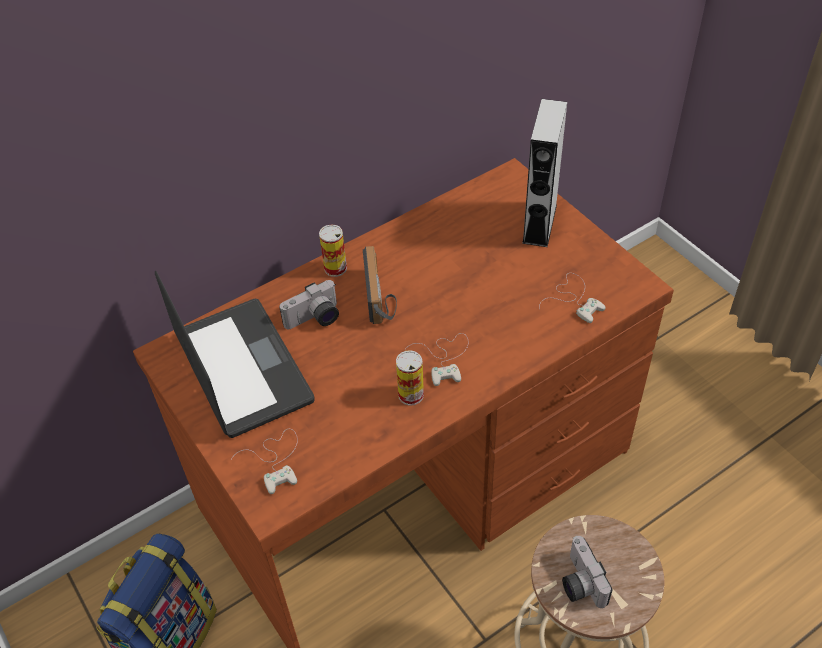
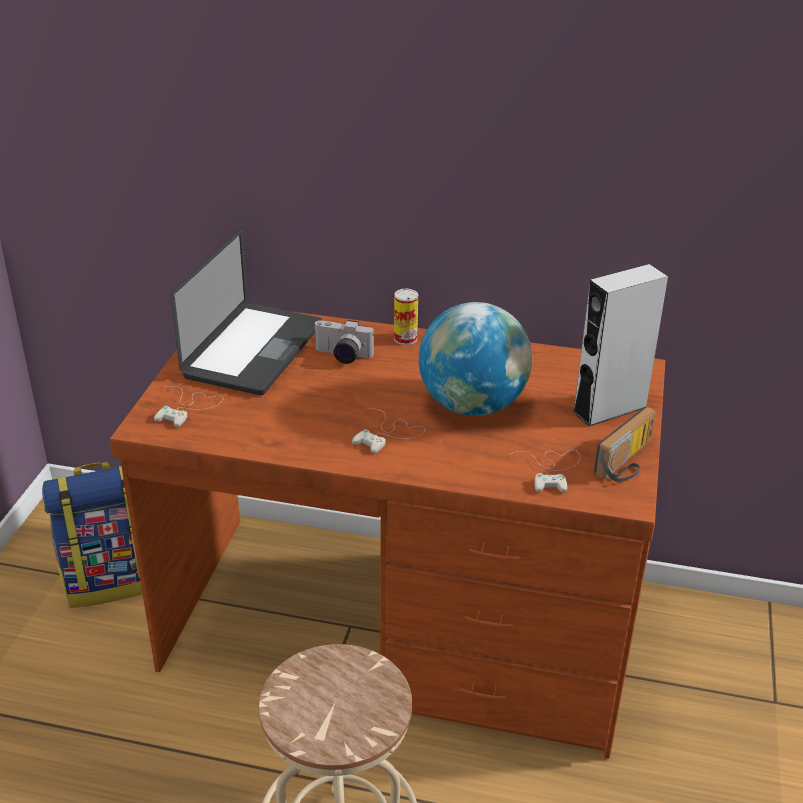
camera: 45 degrees right, 15 degrees down
(381, 297) = (407, 373): radio -> radio (628, 463)
(411, 395) = (328, 437): can -> none
(460, 289) = (472, 405): none -> globe
(579, 582) = (312, 693): camera -> none

